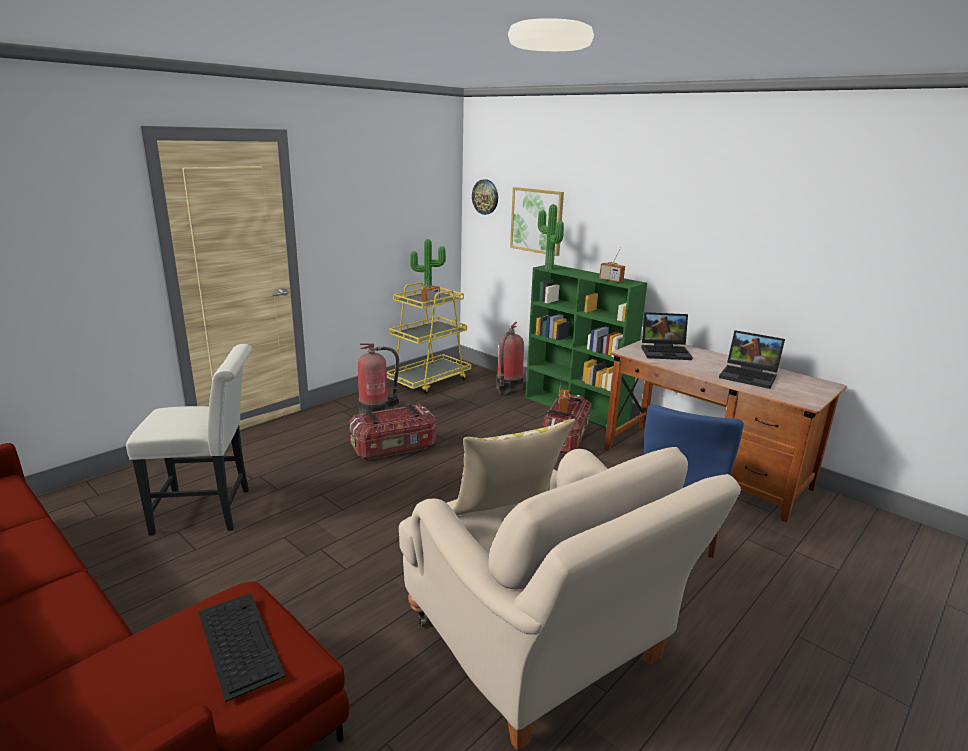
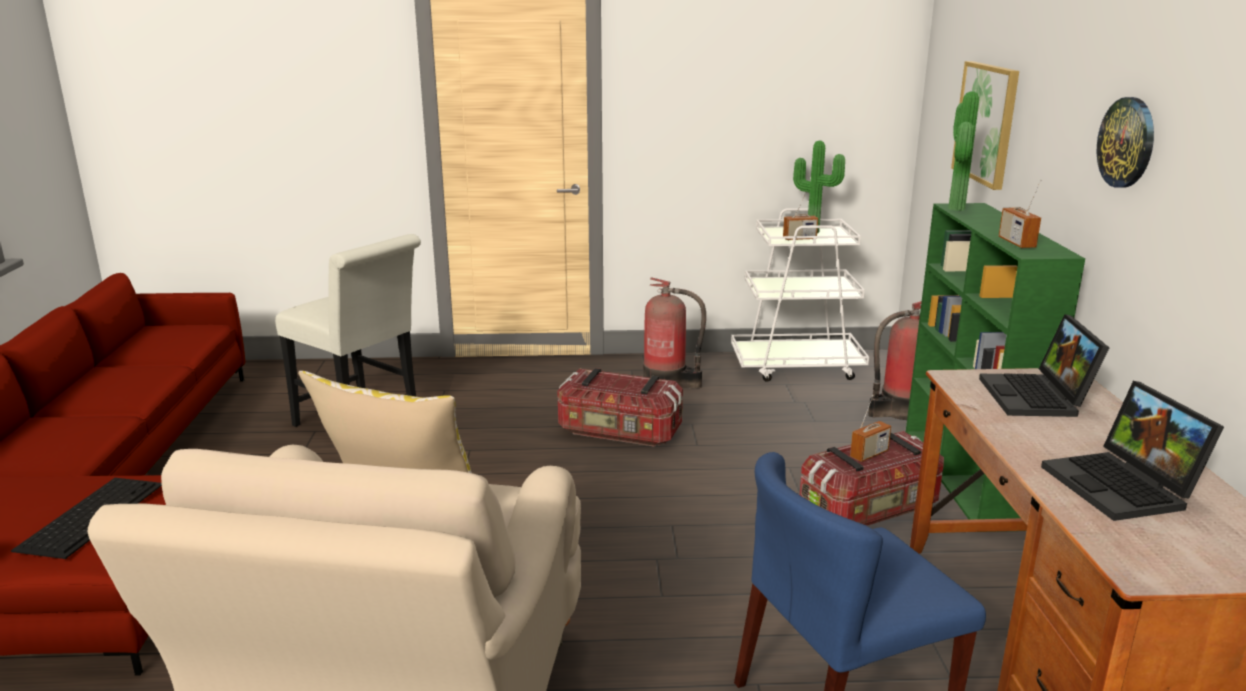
camera: 45 degrees right, 0 degrees up
(429, 381) = (797, 366): yellow cart -> white cart
(485, 197) = (943, 78): wall clock -> wall clock (1127, 142)
(666, 352) = (1038, 398): laptop -> laptop turned 45 degrees clockwise

